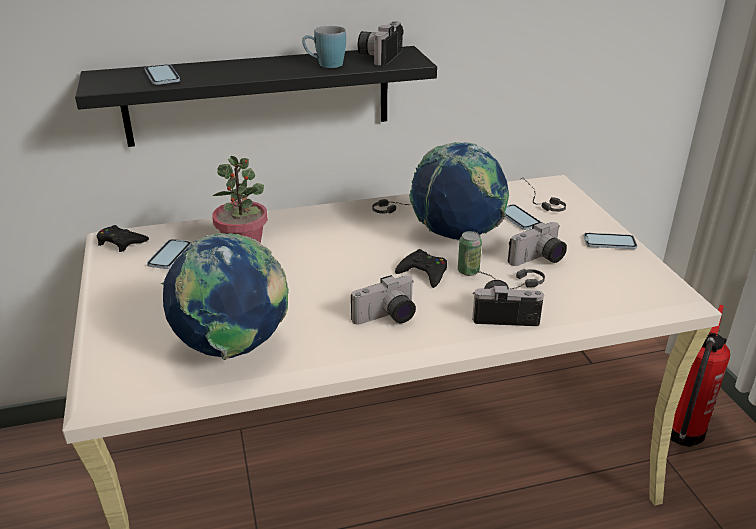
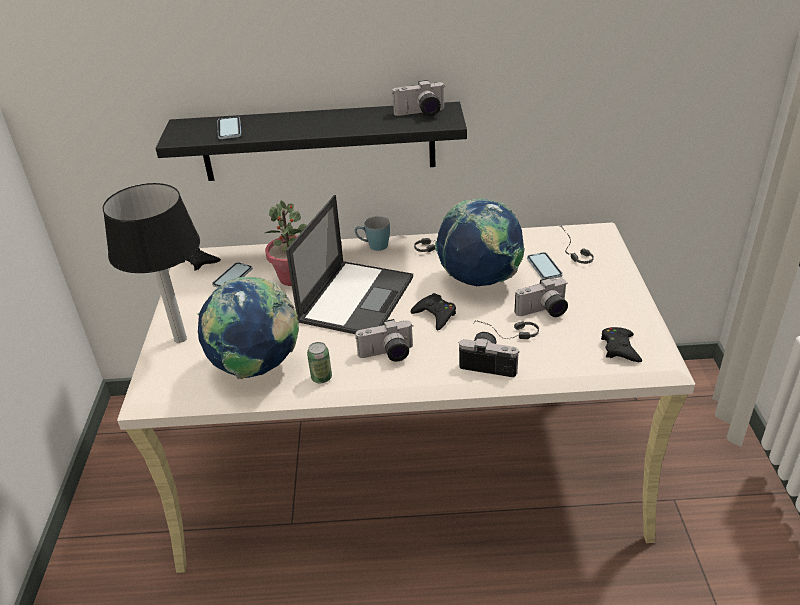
camera: 15 degrees right, 5 degrees up
(125, 326) = (181, 339): none -> table lamp
(325, 65) = (368, 122): blue mug -> blue mug (373, 246)
(327, 264) = (356, 298): none -> laptop
(379, 56) = (421, 114): camera -> camera turned 135 degrees counterclockwise
(468, 271) = (475, 317): can -> can (321, 378)
(609, 242) = (619, 301): phone -> none
(634, 287) = (620, 348): none -> black game controller
(681, 434) = (699, 481): fire extinguisher -> none

